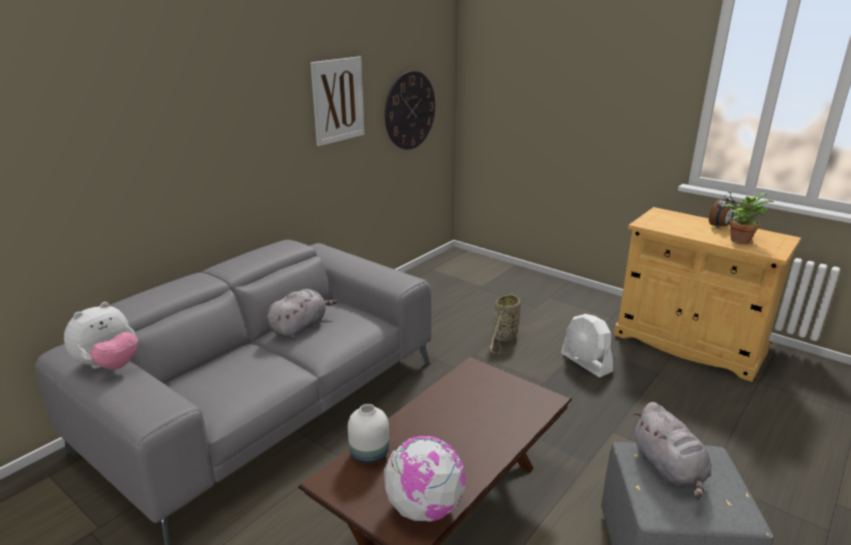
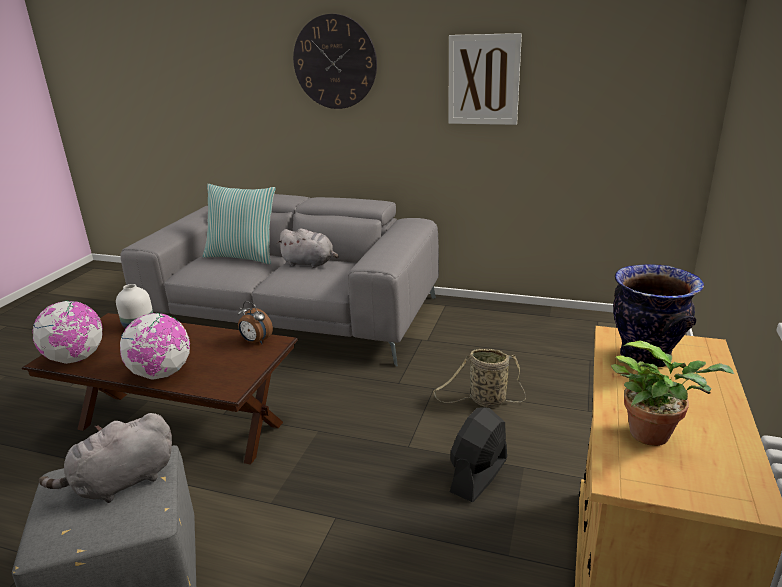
camera: 70 degrees right, 0 degrees up
(109, 365) = (194, 220): plush toy -> none
(225, 364) = (243, 256): none -> pillow
(410, 110) = (608, 110): wall clock -> wall clock (335, 62)
(499, 438) = (162, 374): none -> globe
(586, 362) = (478, 475): white fan -> black fan
(669, 224) = (644, 357): none -> vase
(720, 226) = (708, 410): alarm clock -> alarm clock (255, 342)

